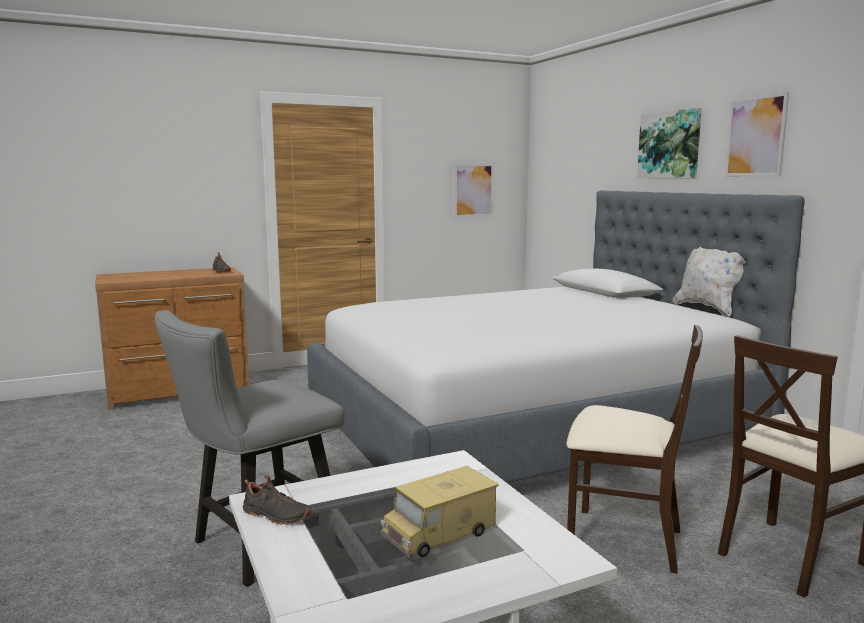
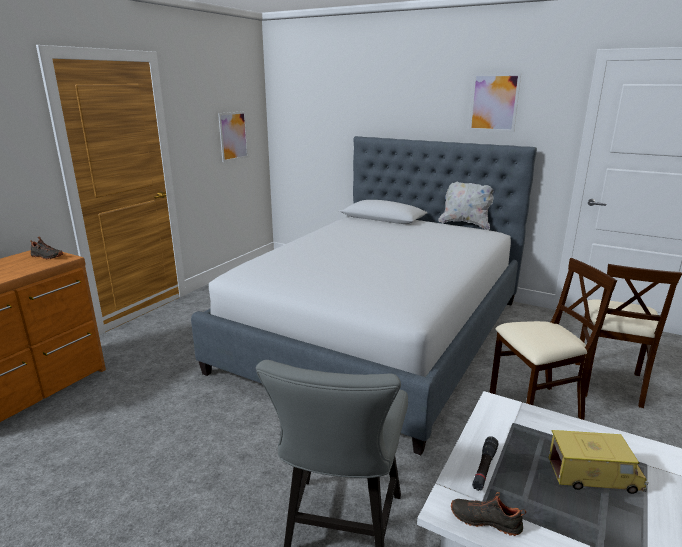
camera: 35 degrees left, 10 degrees up
(275, 516) = (485, 520): black shoe -> black shoe turned 150 degrees counterclockwise
(344, 491) = (484, 468): none -> black flashlight
(439, 533) = (593, 476): toy truck -> toy truck turned 105 degrees counterclockwise
(670, 145) = (418, 103): picture -> none

